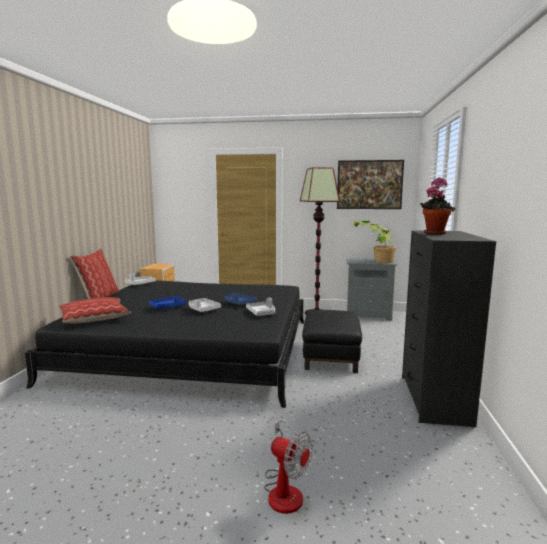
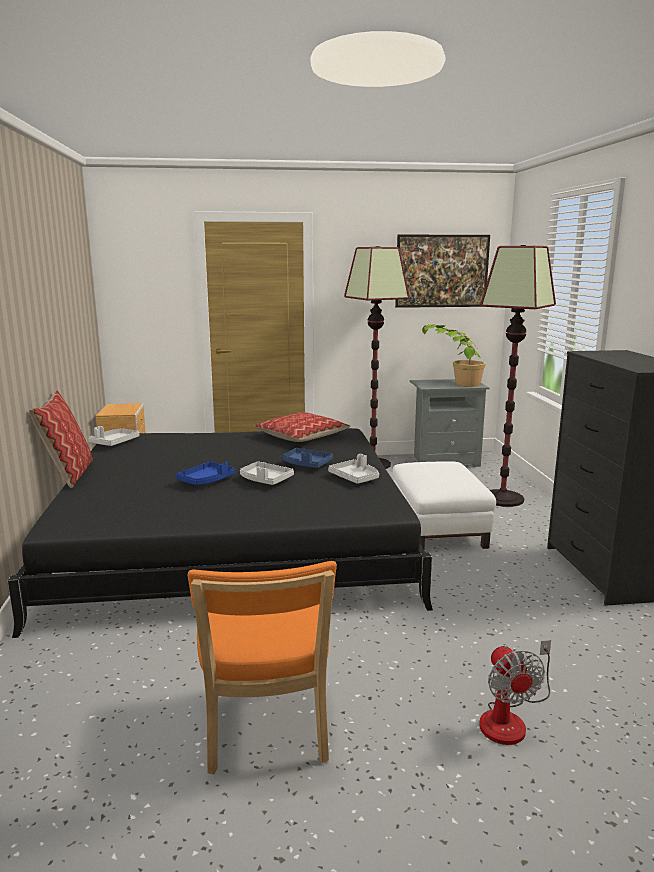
camera: 15 degrees left, 5 degrees up
(95, 318) = (105, 510): pillow -> pillow (302, 436)
(116, 465) = (265, 730): none -> orange chair
(284, 490) = (510, 718): fan -> fan turned 60 degrees clockwise
(330, 356) = (437, 528): black ottoman -> white ottoman
(392, 342) = (503, 498): none -> floor lamp
(434, 233) = (609, 357): potted plant -> none

